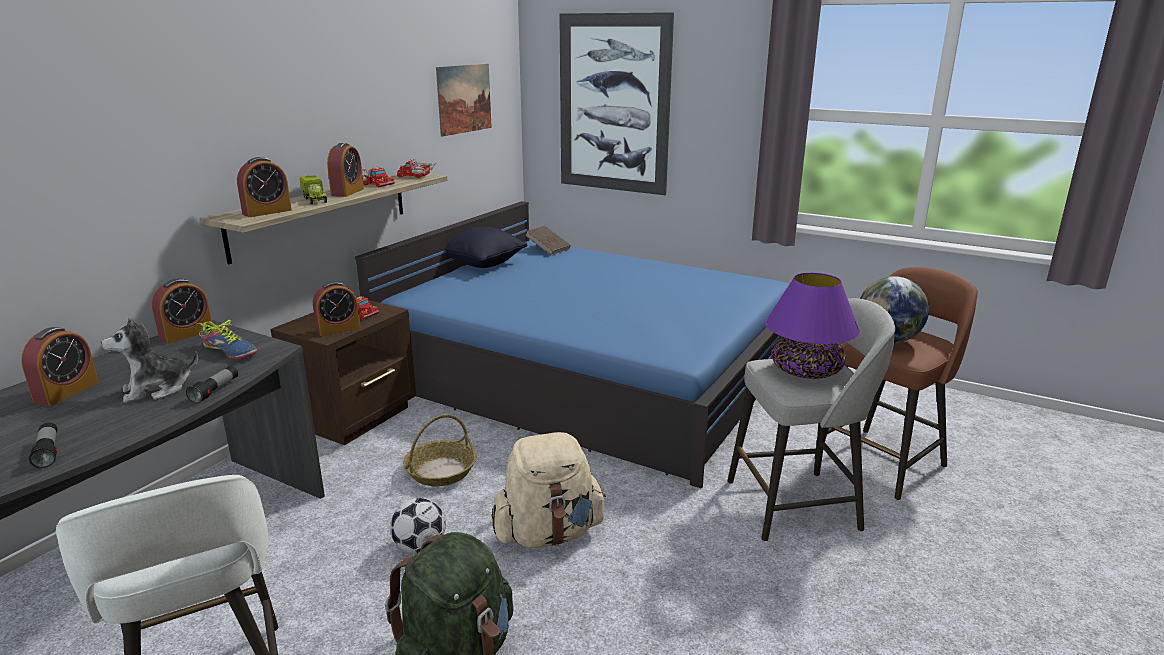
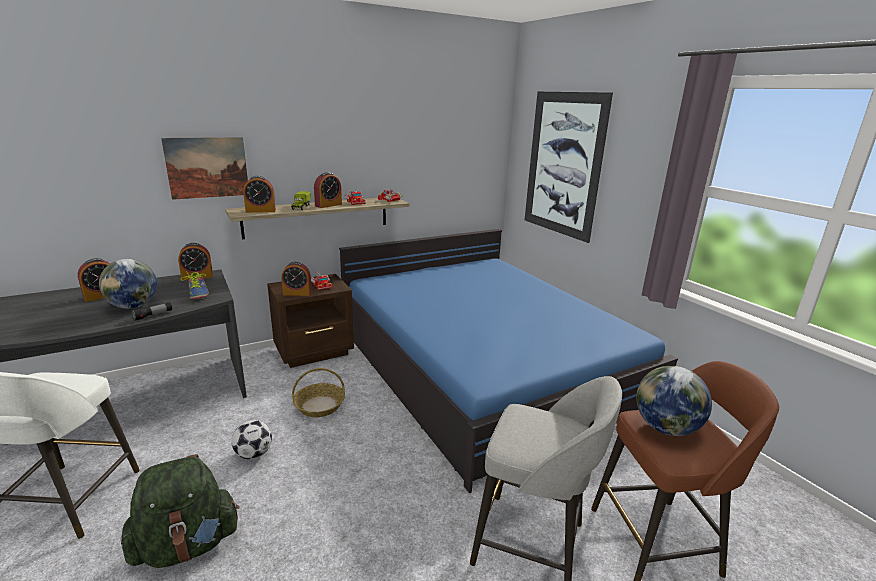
camera: 30 degrees right, 0 degrees up
(48, 452) = (42, 328): flashlight -> none
(156, 390) = (134, 306): plush toy -> globe
(464, 99) = (452, 150): picture -> picture (207, 167)
(483, 264) = (441, 269): black pillow -> none
(548, 250) = (498, 267): brown book -> none
(549, 533) = (331, 480): beige backpack -> none
(806, 371) = (542, 431): purple table lamp -> none

